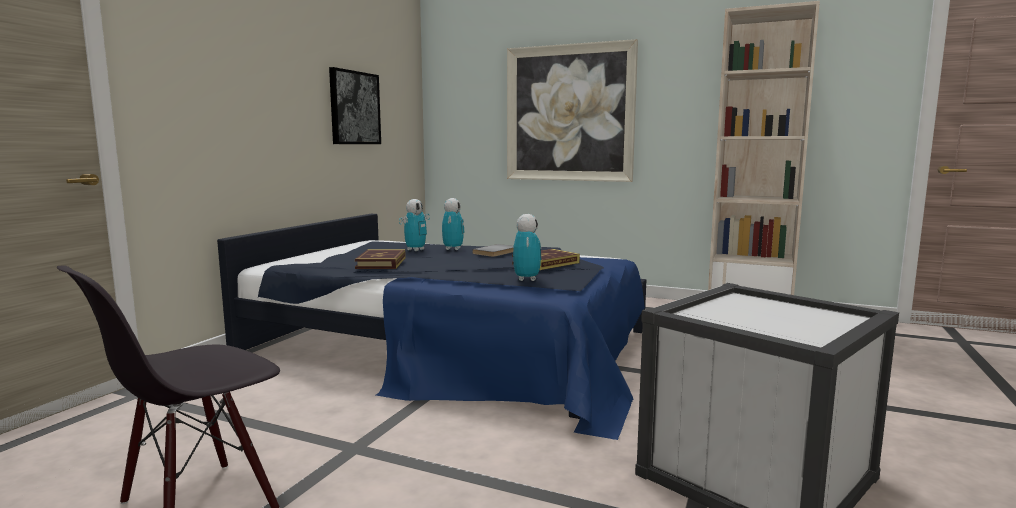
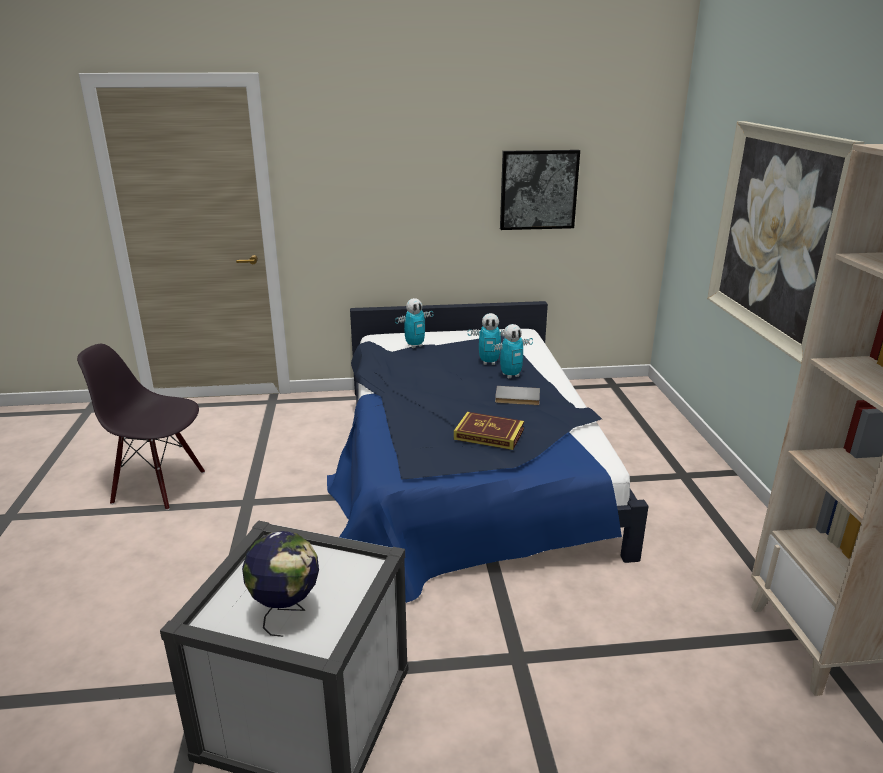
camera: 60 degrees right, 15 degrees up
(381, 263) = (406, 371): book -> none
(526, 279) = (419, 443): toy robot -> toy robot (415, 345)
(803, 321) = (286, 613): none -> globe

